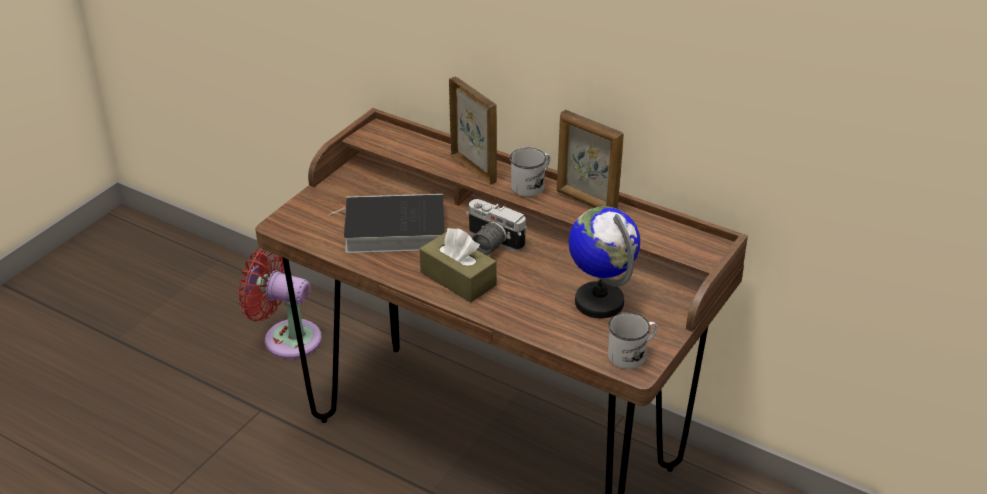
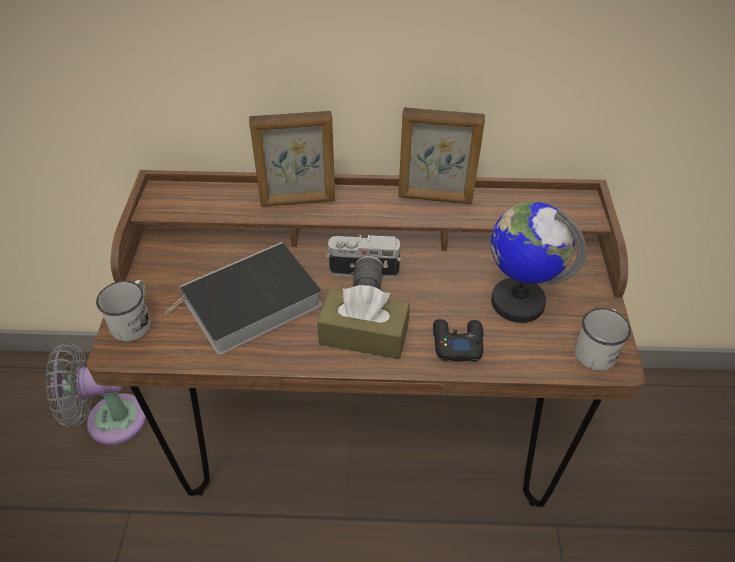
camera: 30 degrees left, 10 degrees up
(287, 338) = (110, 420): red fan -> grey fan
(474, 168) = (298, 201): picture frame -> picture frame turned 150 degrees clockwise
(523, 309) = (457, 343): none -> black game controller
(531, 185) = (370, 200): white mug -> white mug (134, 320)

